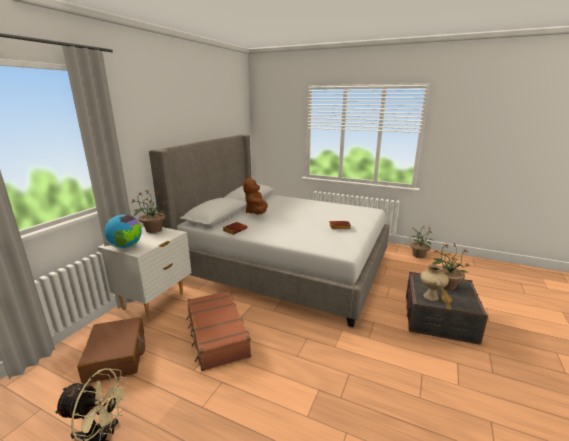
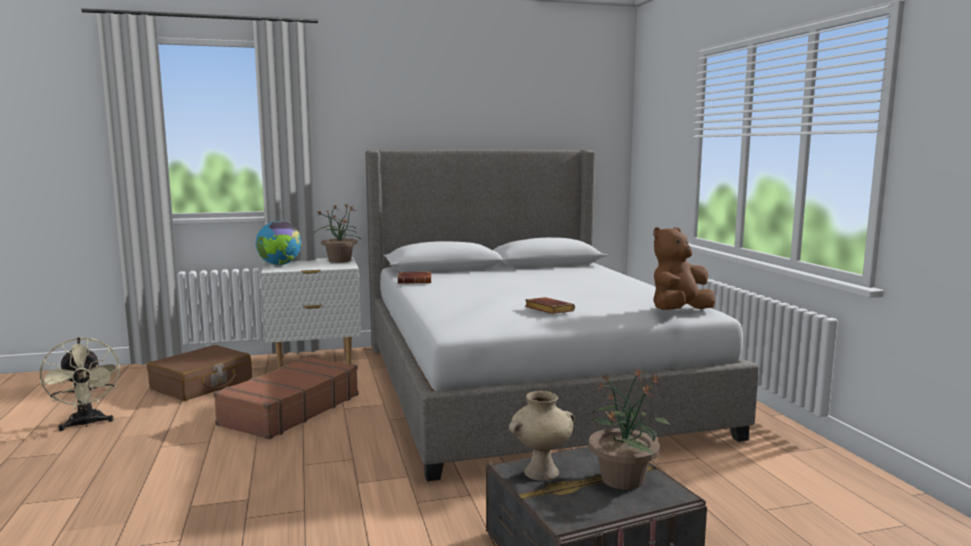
camera: 50 degrees right, 10 degrees down
(256, 213) = (501, 275): brown plush toy -> brown plush toy (679, 312)
(418, 255) = (835, 477): potted plant -> none

